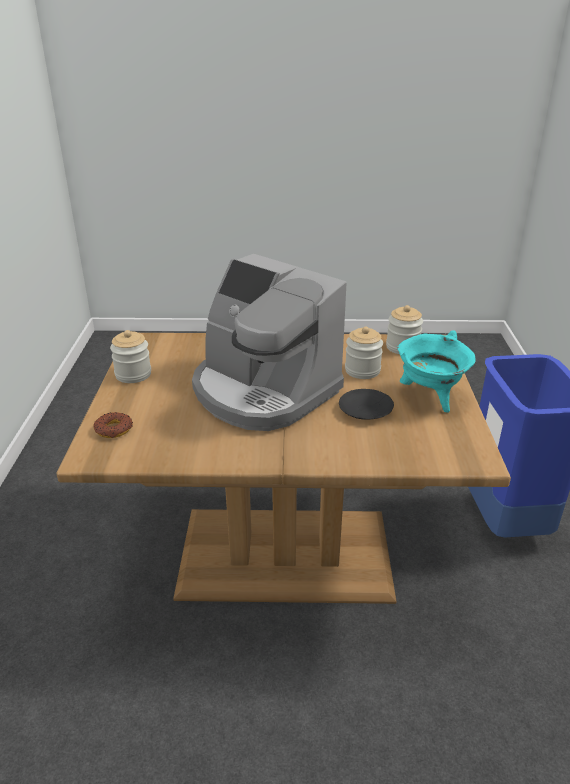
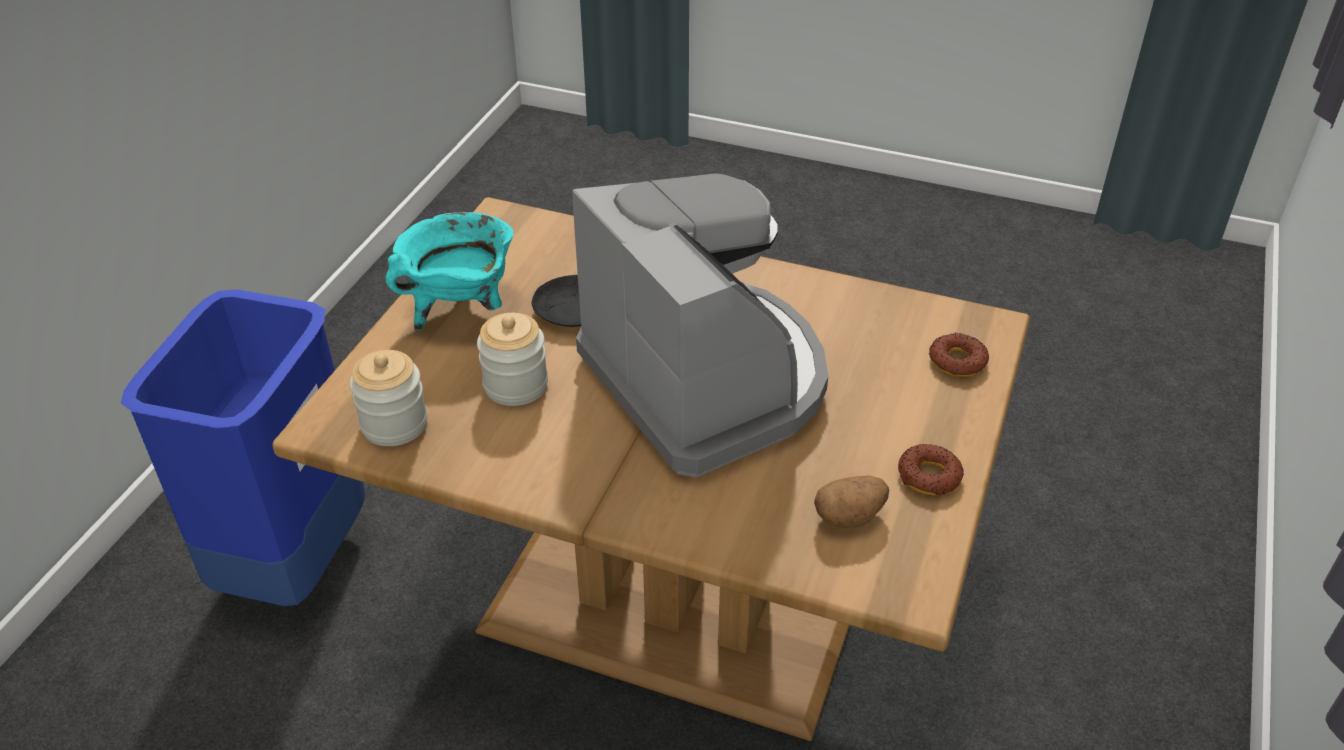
camera: 160 degrees left, 10 degrees up
(133, 374) = (929, 476): jar -> donut
(171, 355) = (849, 516): none -> potato

